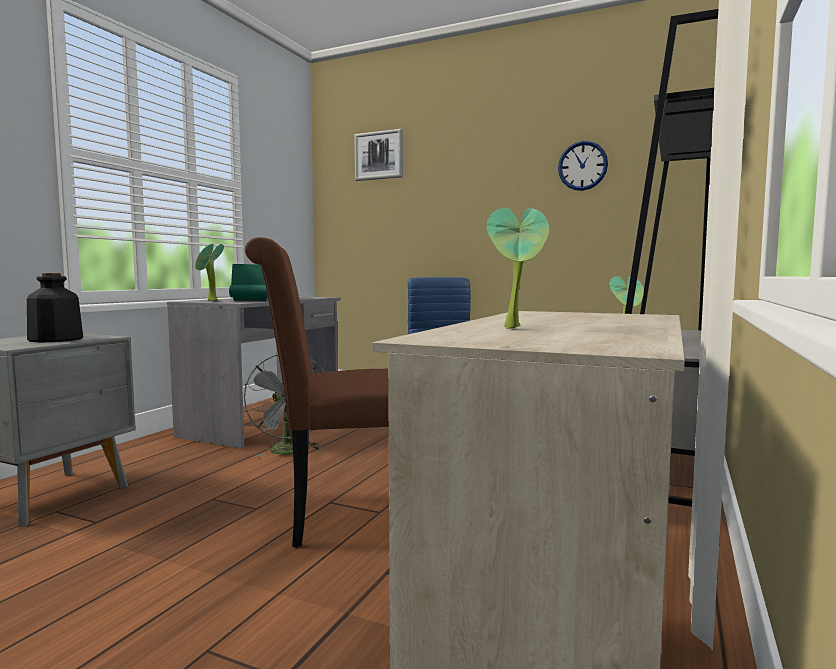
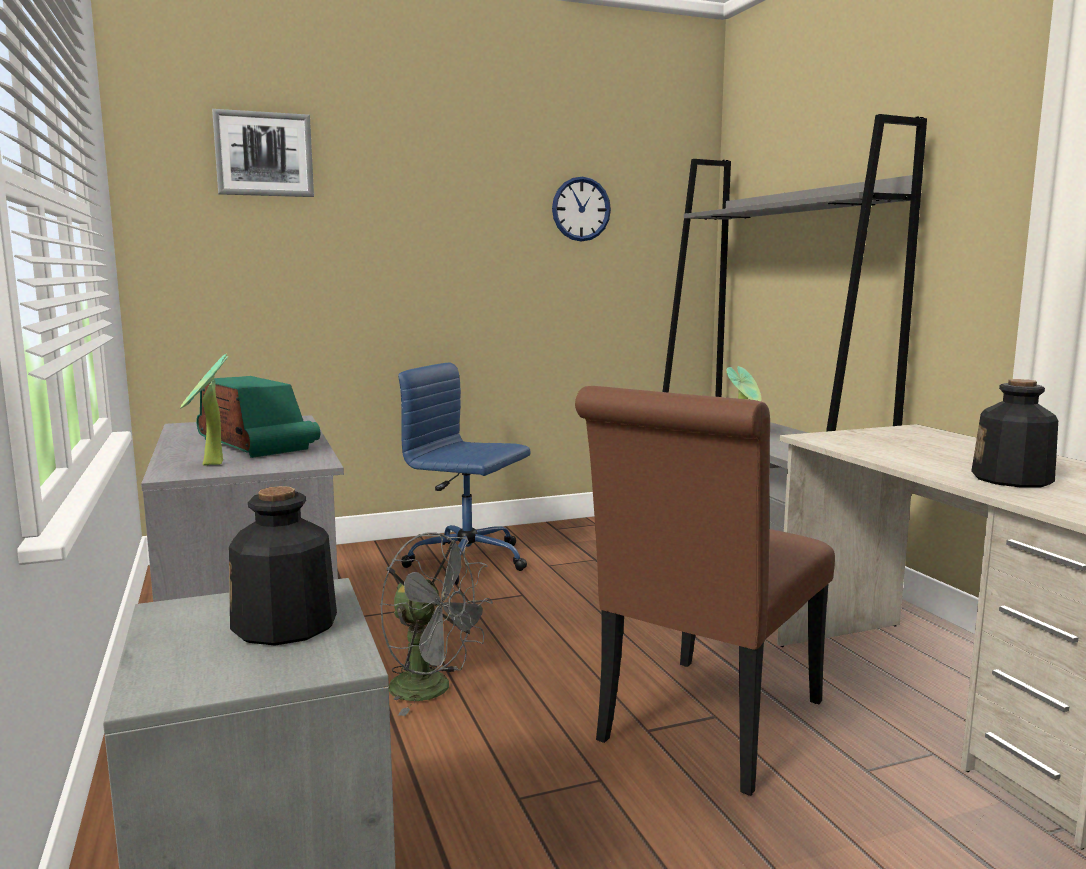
camera: 45 degrees left, 5 degrees up
(515, 328) = (1012, 479): potted plant -> bottle

